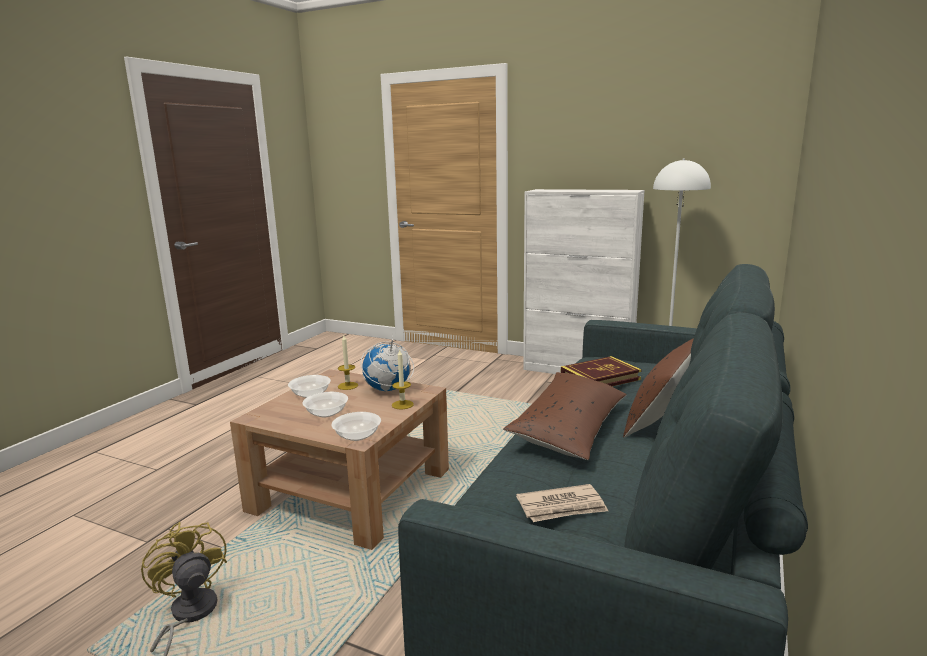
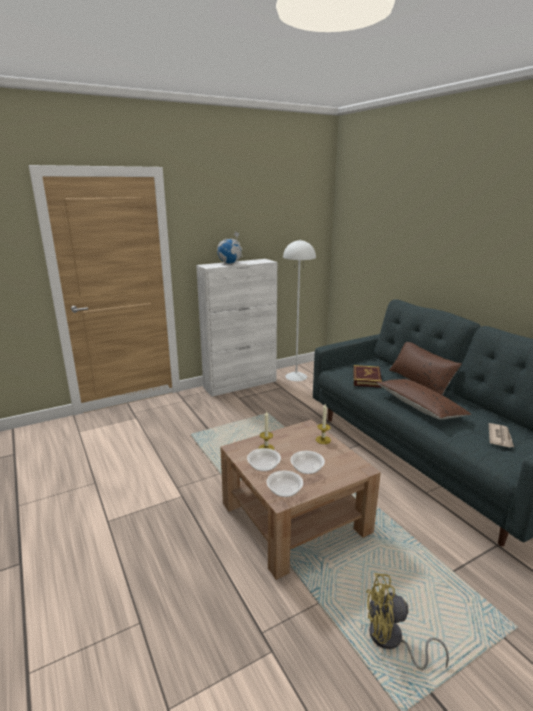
camera: 55 degrees left, 5 degrees up
(357, 435) = (356, 468): bowl -> bowl (284, 491)
(387, 390) = (292, 437): globe -> globe (230, 263)

